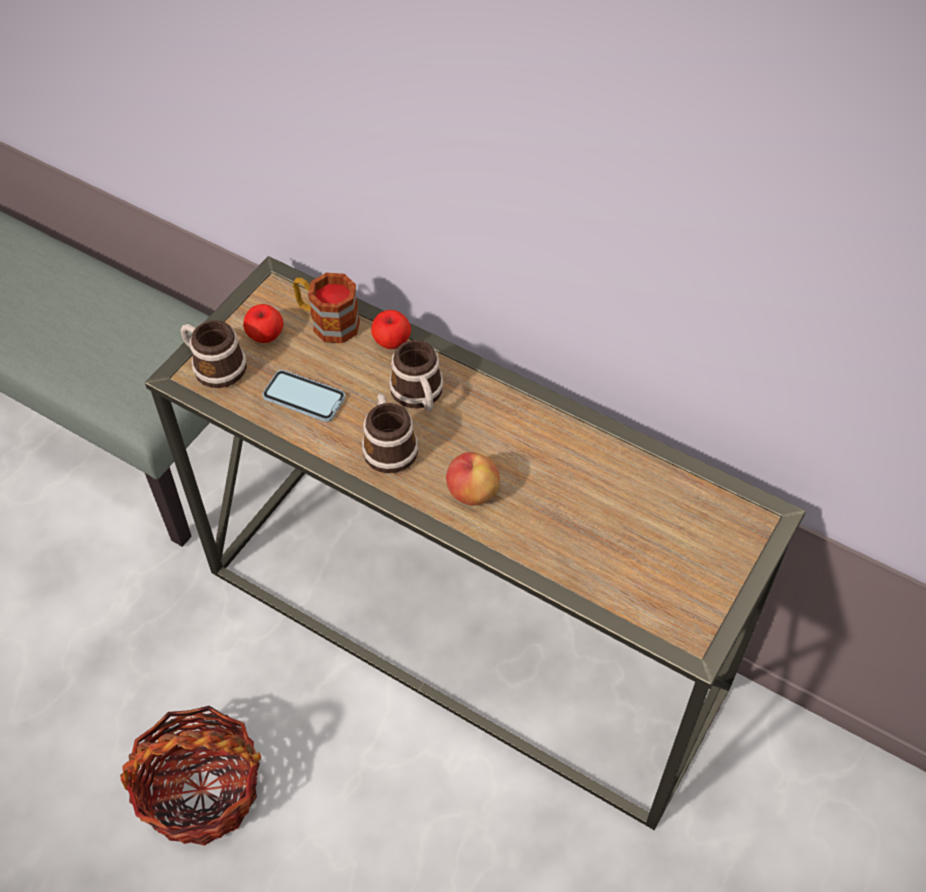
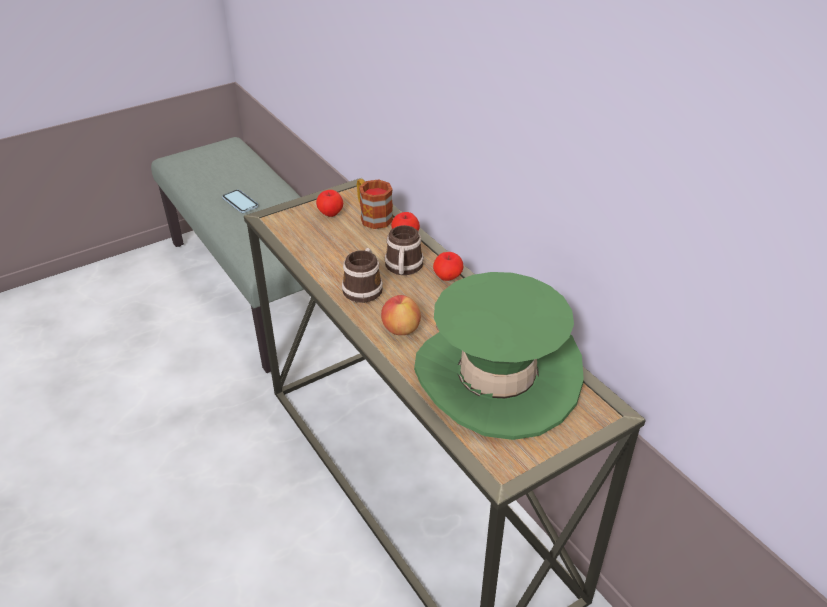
camera: 25 degrees right, 15 degrees down
(201, 791) = (187, 516): basket -> none
(214, 365) = (289, 218): mug -> none
(304, 397) = (330, 249): phone -> phone (240, 202)
(484, 391) = (447, 277): none -> apple
(622, 517) = (497, 376): none -> green hat

